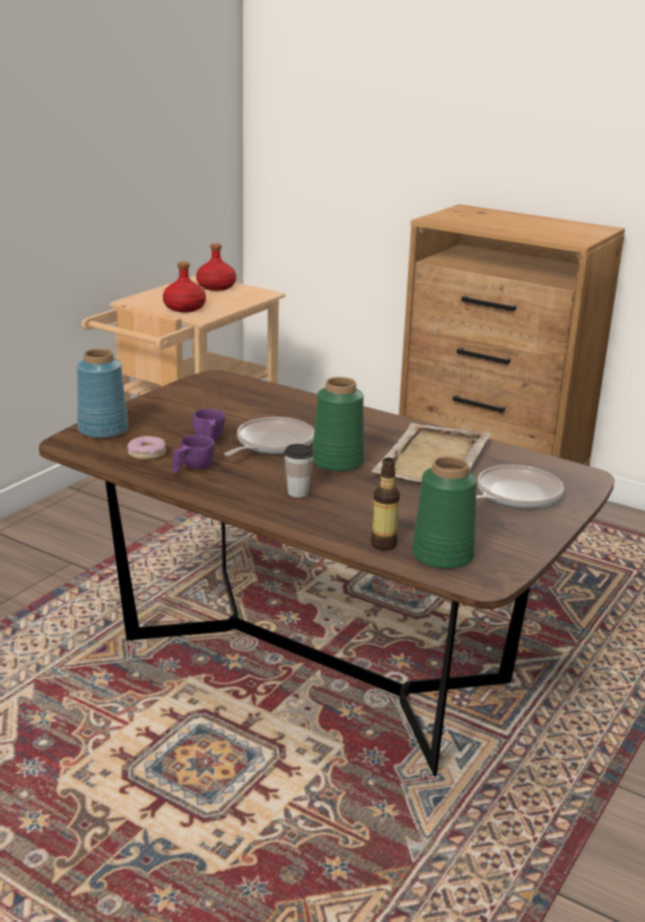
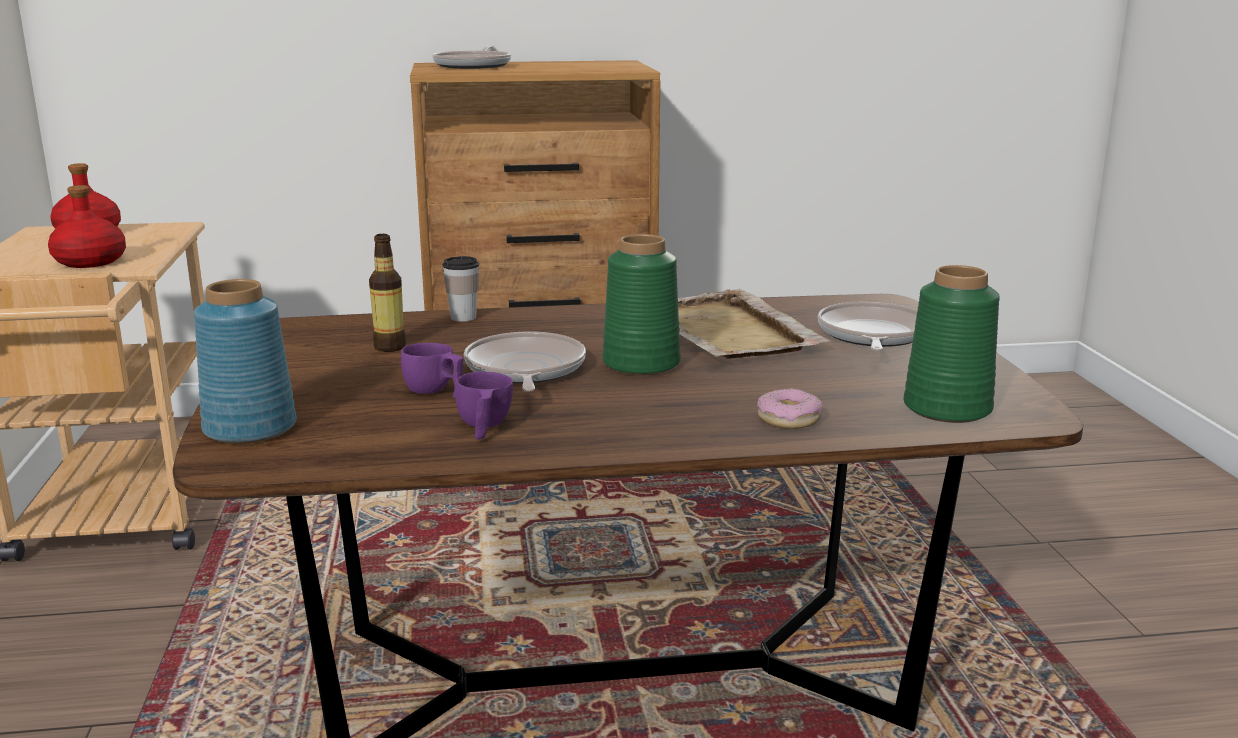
camera: 40 degrees left, 5 degrees down
(147, 454) = (383, 433): donut -> donut (789, 419)
(297, 492) = (671, 407): cup -> cup (463, 317)
(383, 544) = (875, 421): bottle -> bottle (390, 347)
(482, 215) = (474, 66): none -> frying pan

